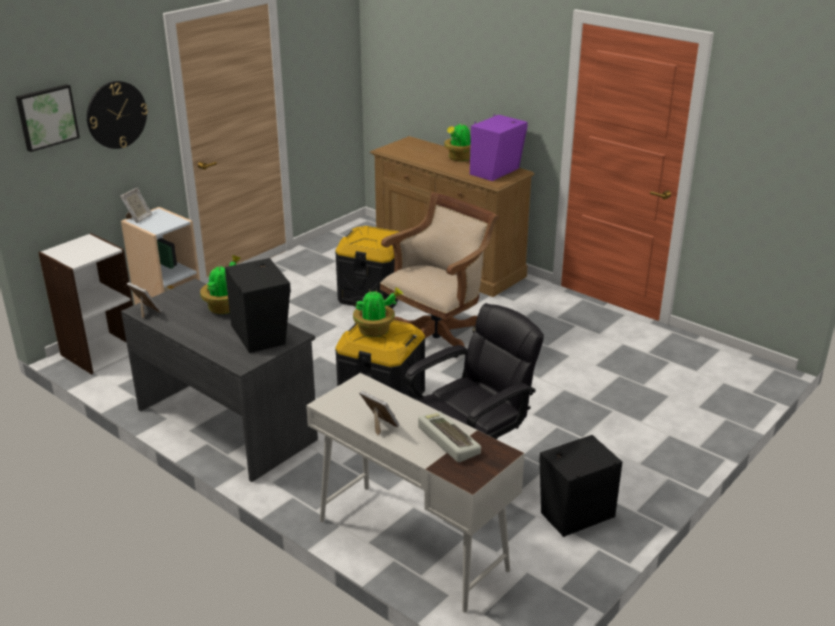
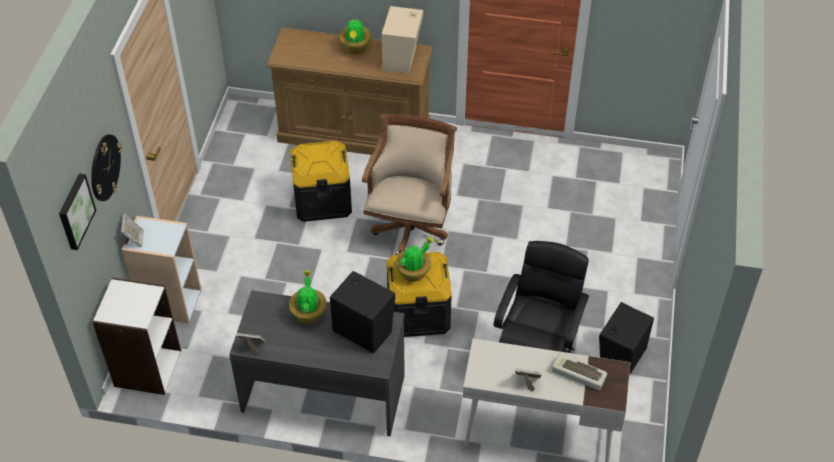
camera: 30 degrees left, 20 degrees up
(497, 172) = (402, 57): purple speaker -> beige speaker

